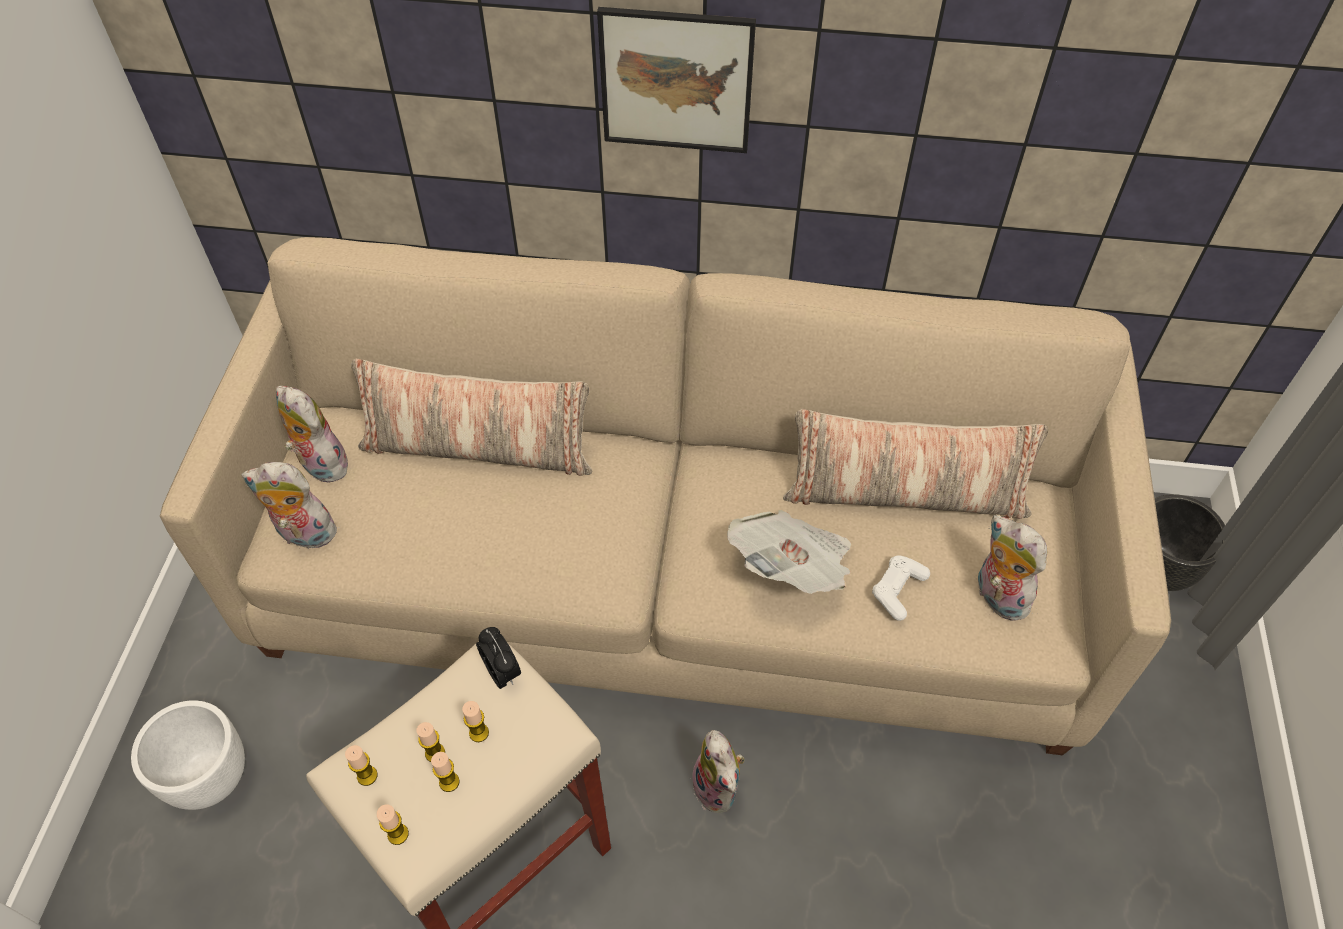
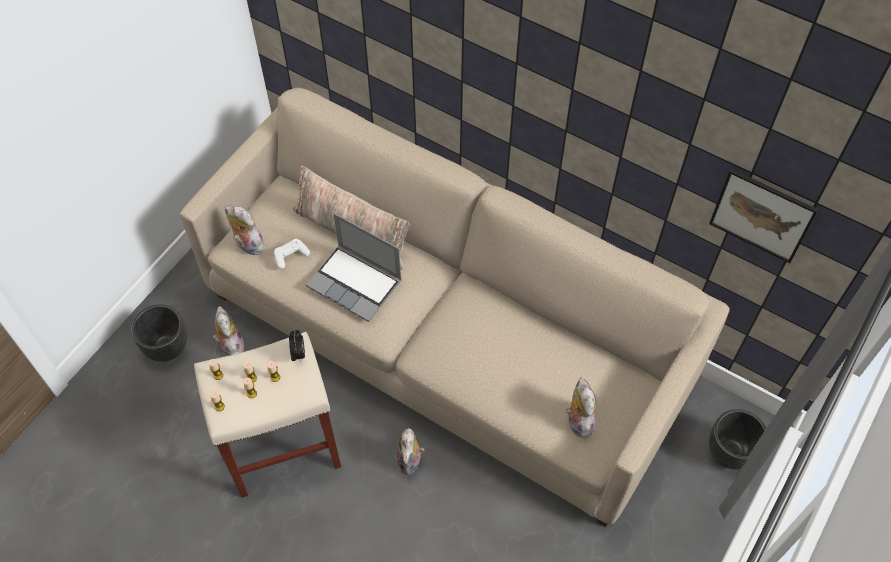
camera: 25 degrees right, 5 degrees up
(210, 777) = (167, 347): white planter -> black planter
(320, 464) = (271, 210): plush toy -> plush toy (231, 345)
(528, 523) = (356, 283): none -> laptop
(676, 81) = (500, 85): picture -> picture (762, 215)
(792, 567) = (476, 361): newspaper -> none
(898, 590) = (524, 396): white game controller -> white game controller (291, 256)
(905, 494) = (561, 347): pillow -> none

